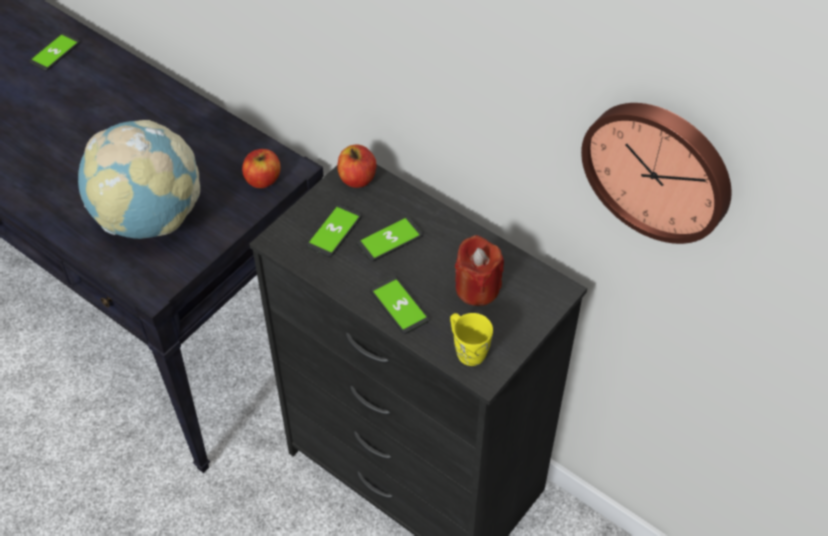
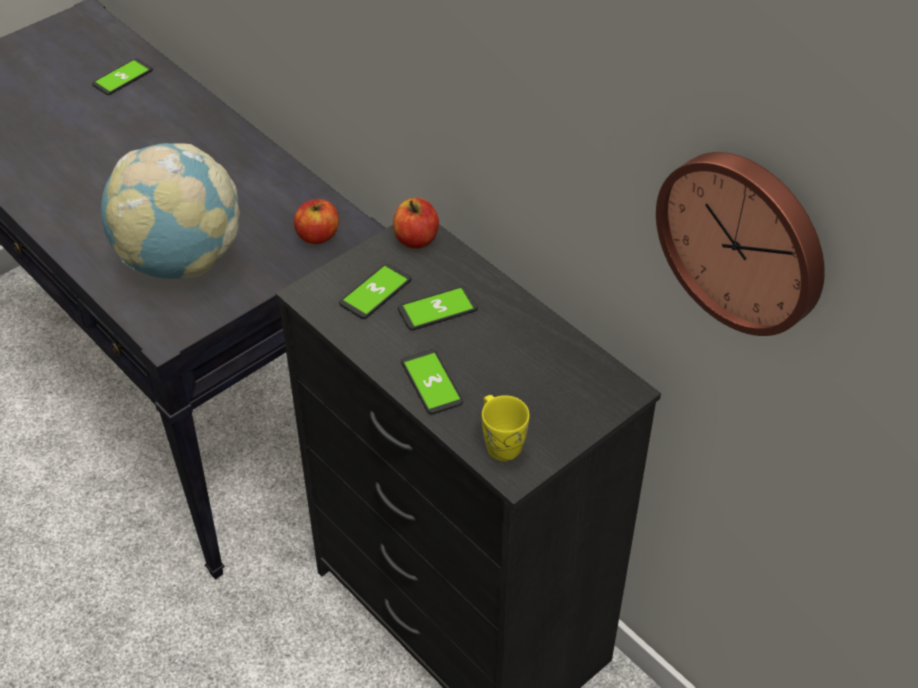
camera: 10 degrees right, 5 degrees down
(477, 288) = (528, 375): red candle -> none

